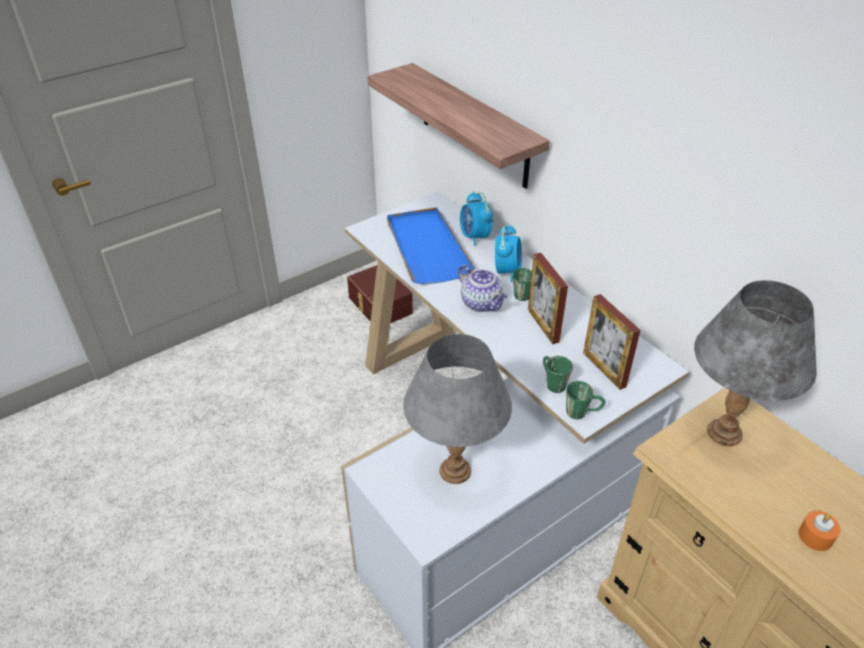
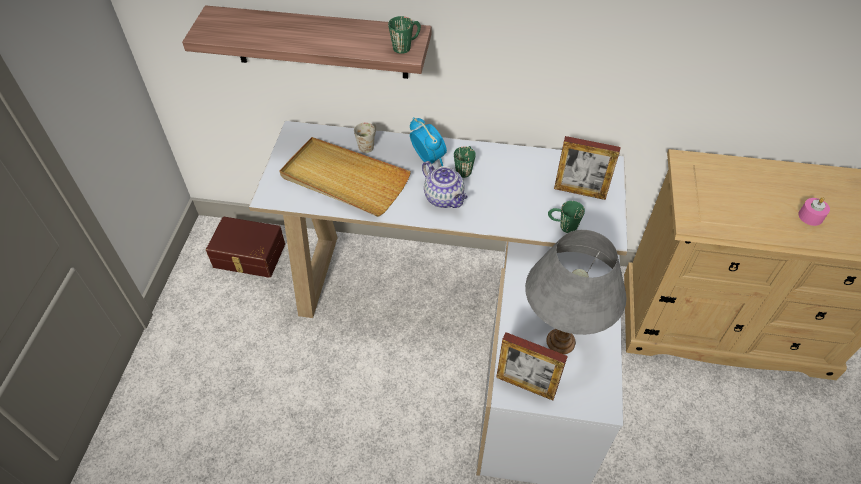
camera: 45 degrees left, 10 degrees up
(426, 248) = (344, 179): blue tray -> beige tray
(475, 237) = (368, 144): alarm clock -> white mug
(482, 303) = (445, 198): teapot -> teapot turned 45 degrees clockwise
(543, 325) = (505, 186): picture frame -> picture frame (525, 385)
(582, 412) = (605, 233): green mug -> green mug (406, 46)
(725, 433) = (705, 186): grey table lamp -> none
(815, 536) = (810, 216): orange candle -> pink candle

